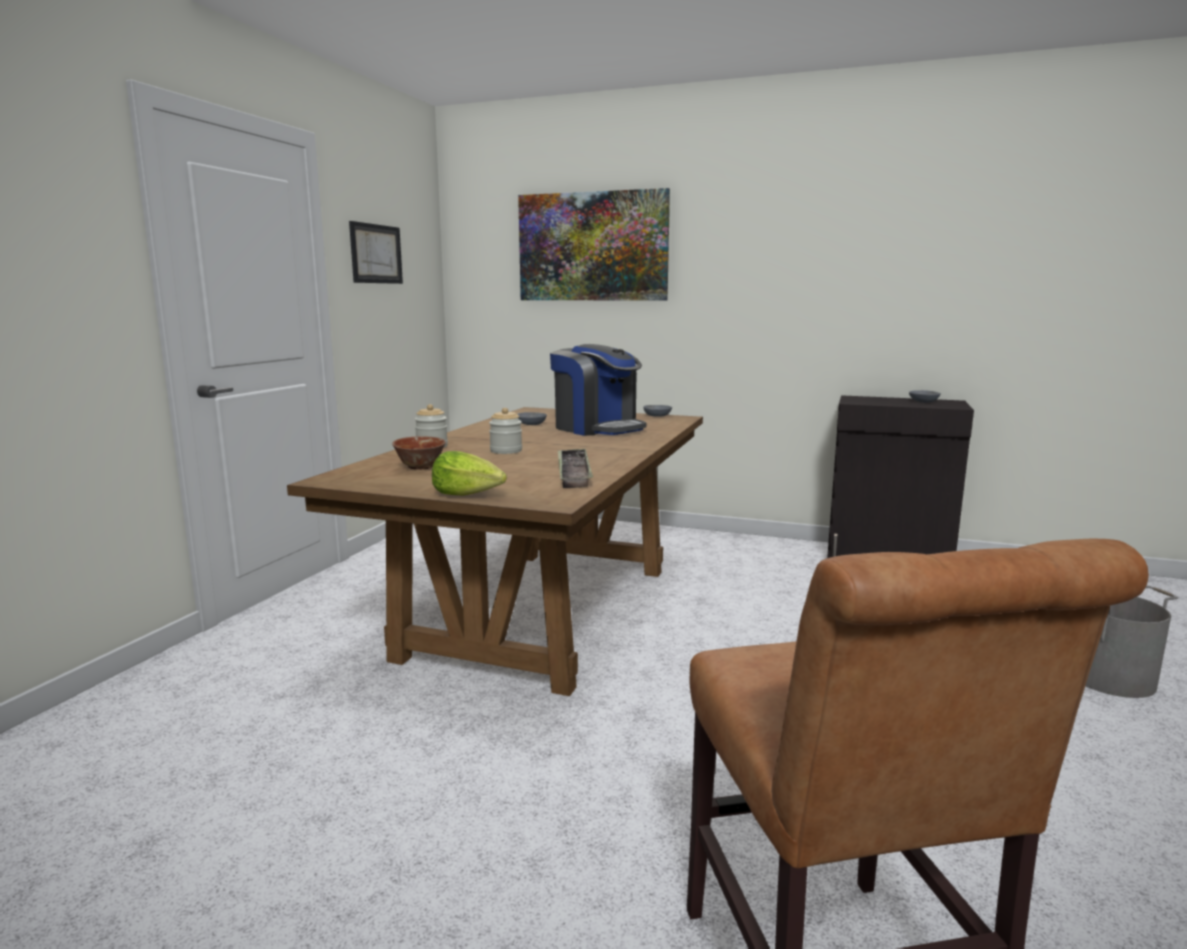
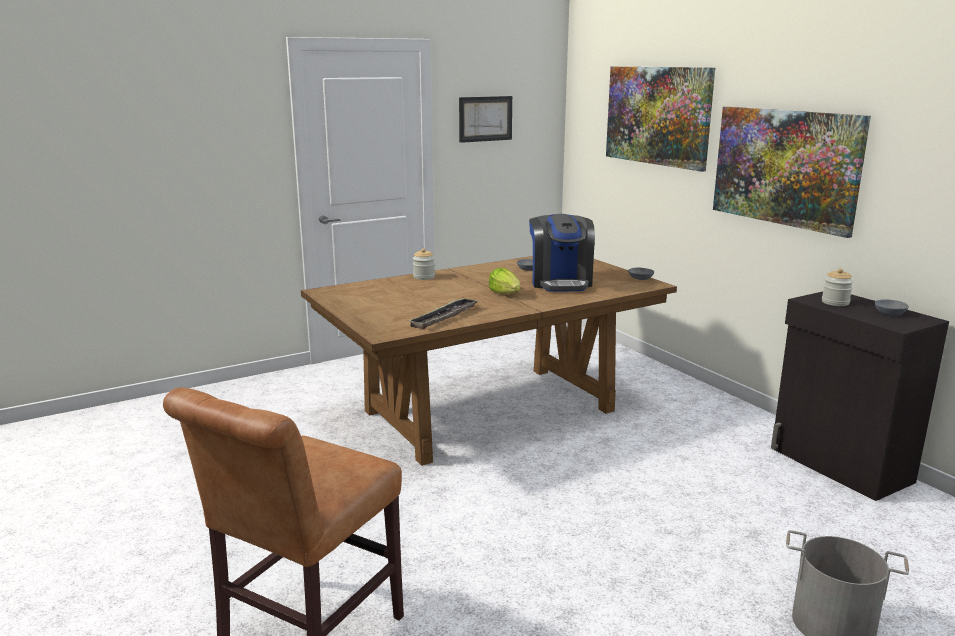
camera: 40 degrees right, 5 degrees up
(420, 467) = (380, 293): bowl -> none
(468, 494) = (357, 318): lettuce -> lettuce (505, 294)
(506, 451) = (453, 290): jar -> jar (835, 302)
(770, 284) = (785, 167): none -> picture

